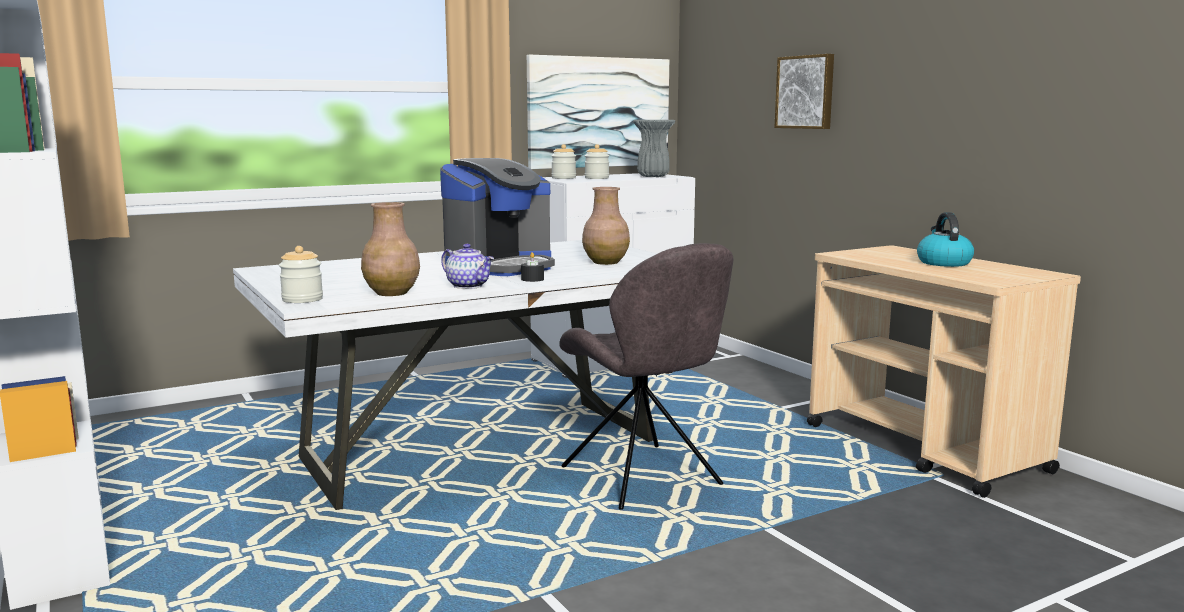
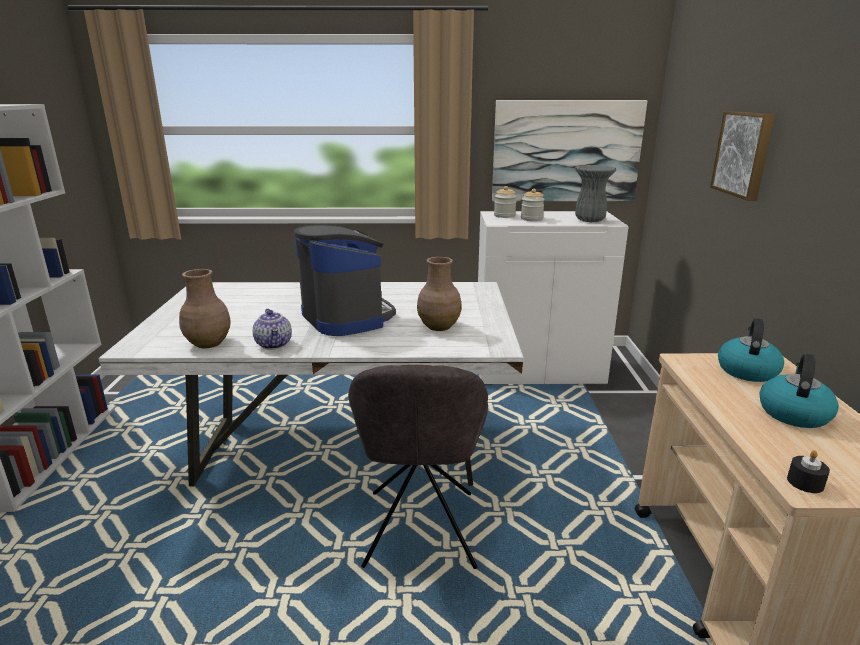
camera: 30 degrees right, 10 degrees up
(302, 299) = (144, 339): jar -> none
(500, 267) = (346, 317): coffee machine -> coffee machine turned 105 degrees counterclockwise
(532, 279) = (336, 344): black candle -> black candle (805, 482)
(885, 252) = (746, 370): none -> kettle

